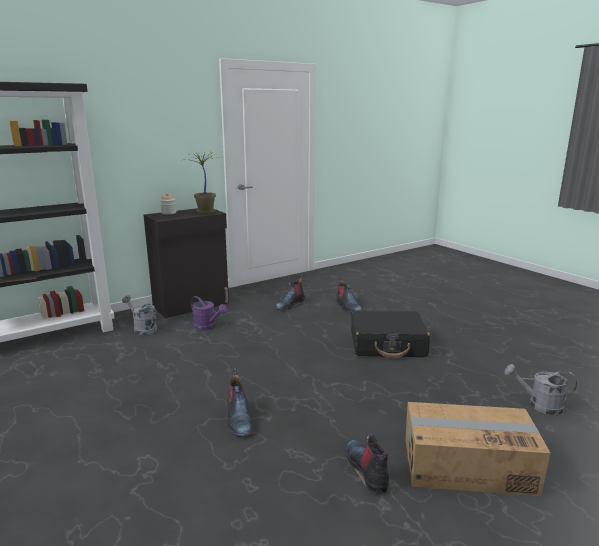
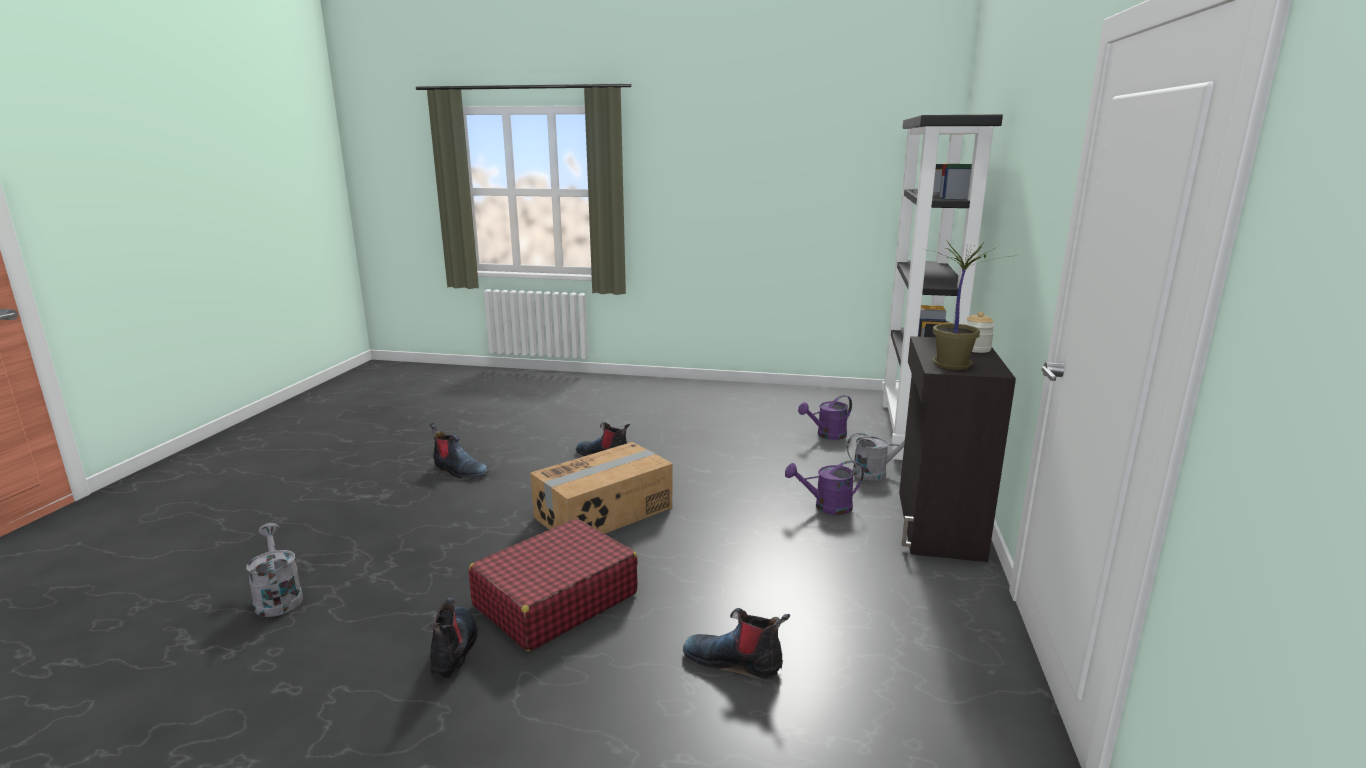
camera: 135 degrees right, 0 degrees up
(85, 358) = (827, 435): none -> purple watering can
(290, 304) = (834, 606): boot -> boot (454, 649)
(388, 345) = (555, 600): black suitcase -> red suitcase
(467, 465) = (372, 503): cardboard box -> cardboard box (604, 513)
(539, 405) = (278, 597): grey watering can -> grey watering can turned 90 degrees counterclockwise

